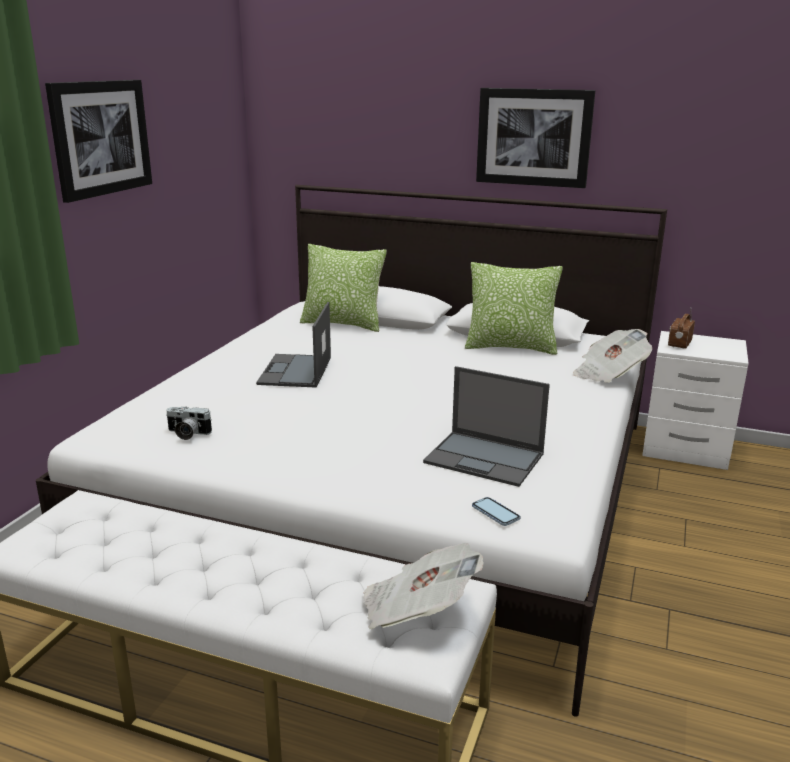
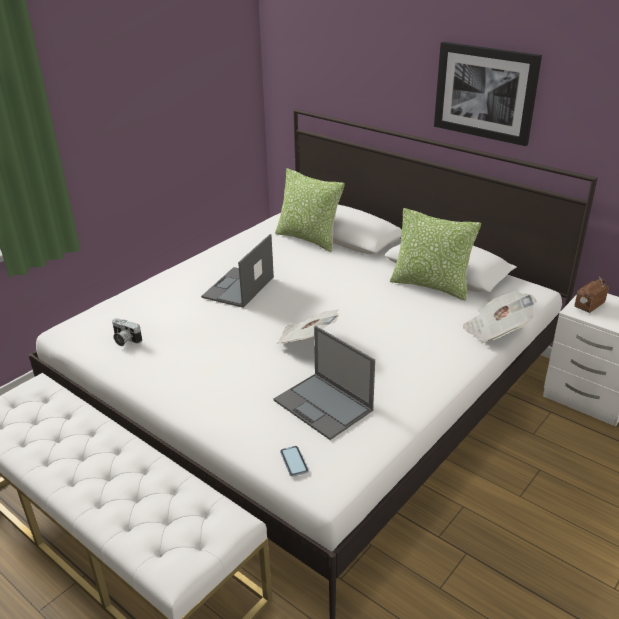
camera: 20 degrees right, 10 degrees up
(100, 138) = (107, 88): picture -> none
(417, 611) = (191, 533): newspaper -> newspaper (307, 341)

